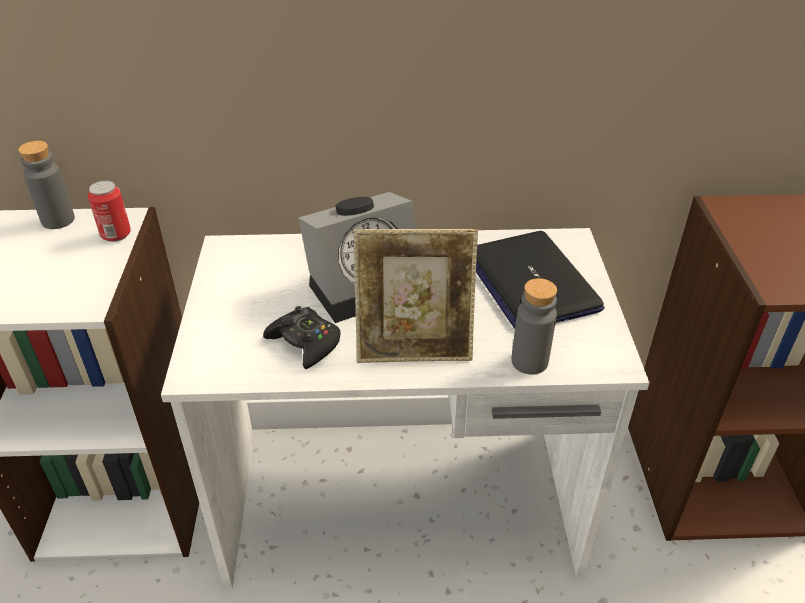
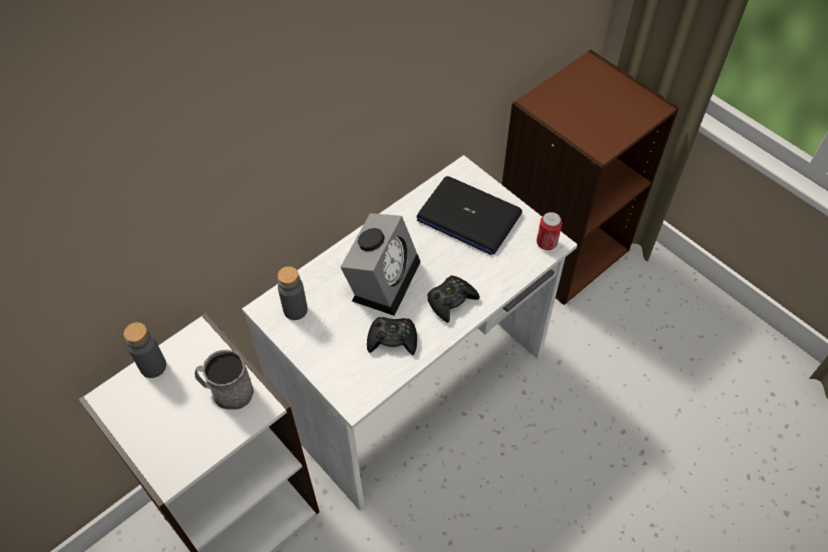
camera: 40 degrees left, 15 degrees up
(80, 274) = (227, 392): none -> grey mug
(116, 234) = (210, 350): can -> can (546, 243)
(414, 346) = (451, 301): picture frame -> black game controller
(529, 361) = (514, 270): grey bottle -> grey bottle (295, 310)

